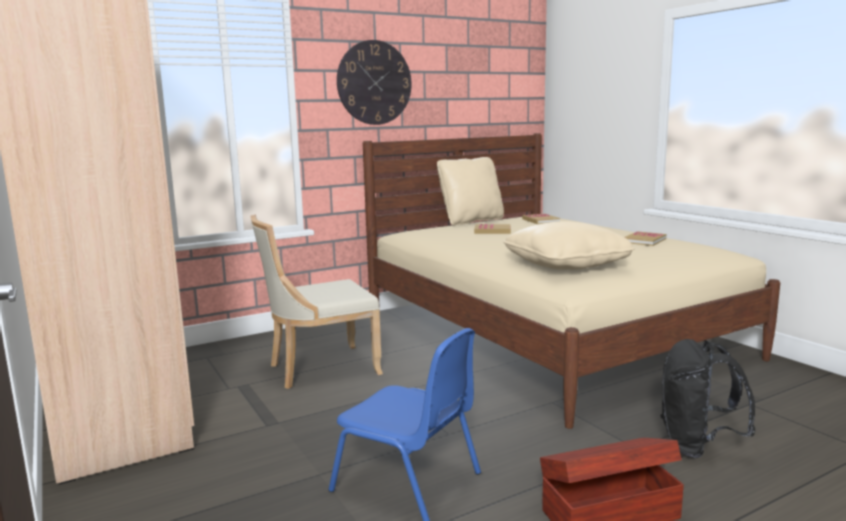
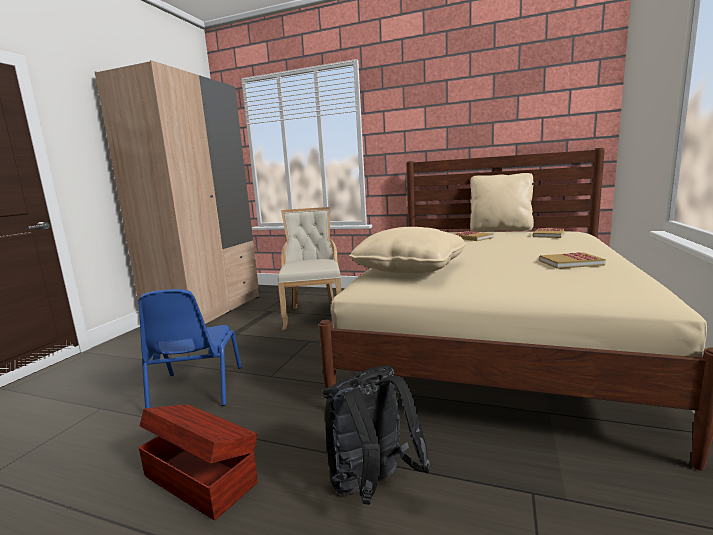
camera: 50 degrees right, 0 degrees up
(319, 369) = (314, 314): beige chair -> beige chair turned 60 degrees clockwise
(374, 83) = (422, 115): wall clock -> none

